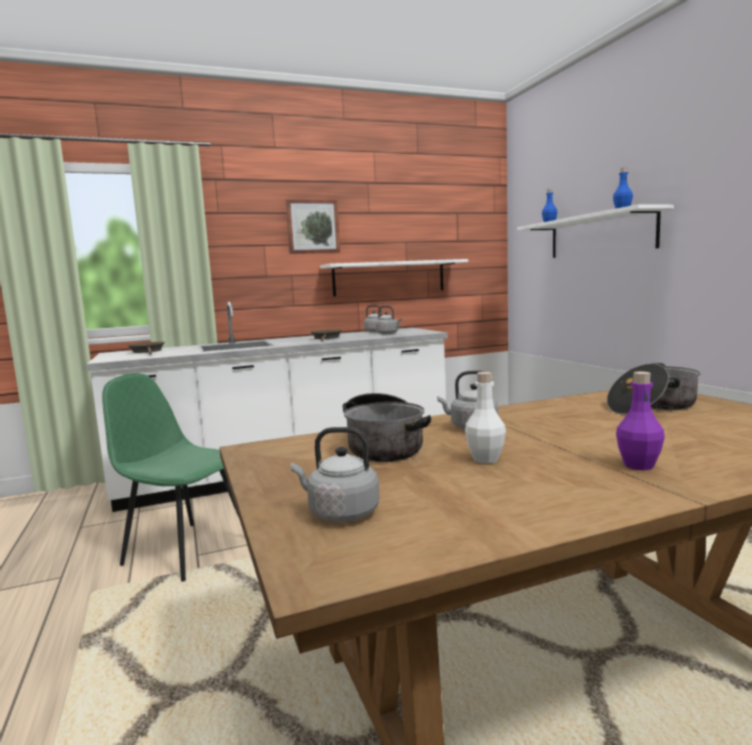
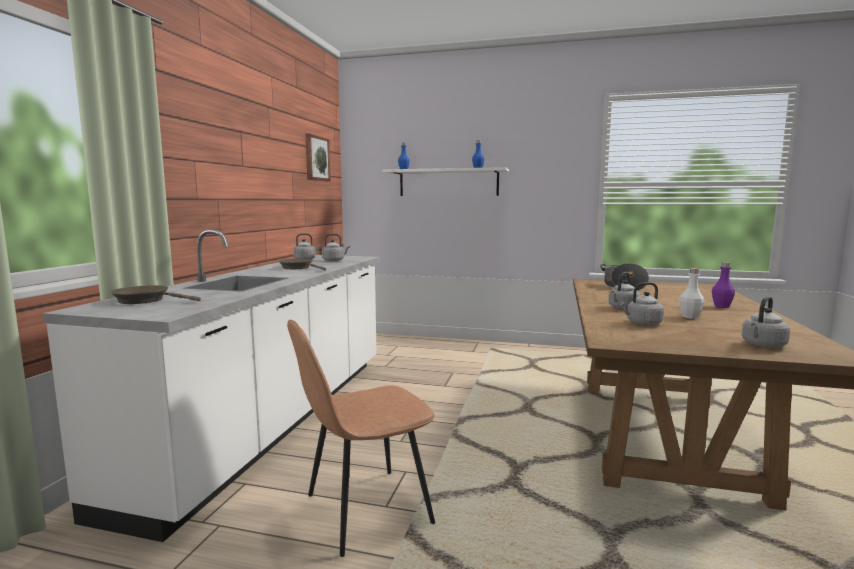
camera: 55 degrees left, 0 degrees up
(185, 550) = (364, 510): green chair -> brown chair
(312, 227) = (234, 145): picture -> picture (316, 158)
(384, 446) = (642, 323): cooking pot -> grey kettle
(389, 278) = (285, 206): white shelf -> none

